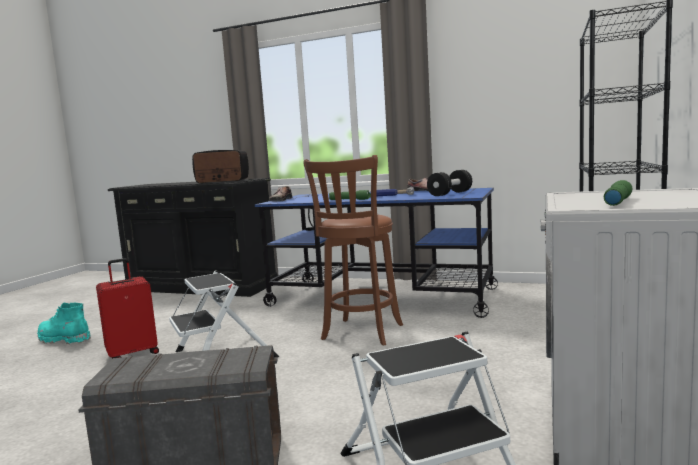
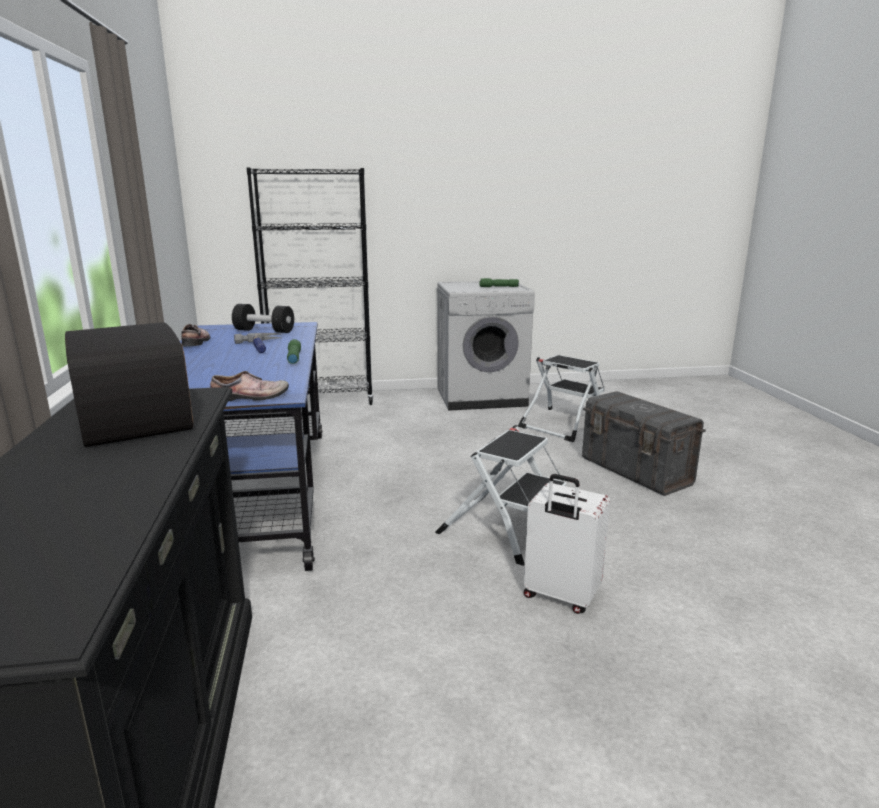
camera: 120 degrees left, 10 degrees up
(64, 340) = (600, 734): turquoise boot -> none
(133, 354) = (560, 596): red suitcase -> white suitcase
(361, 333) = (392, 476): brown stool -> none

